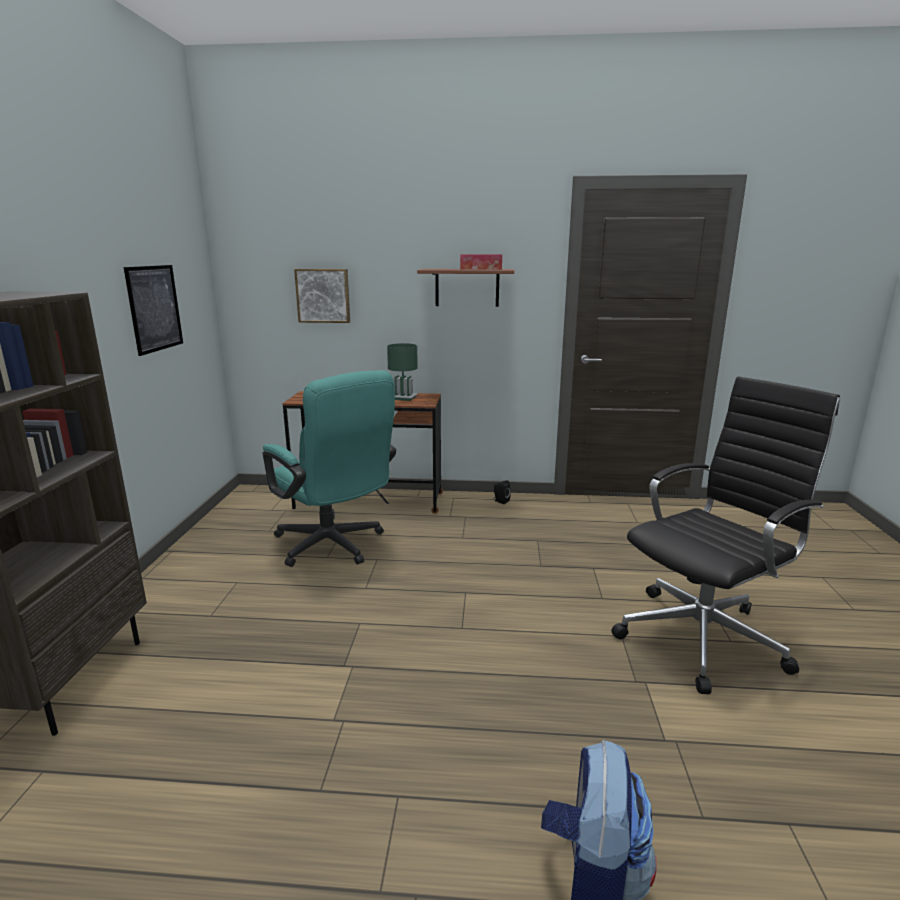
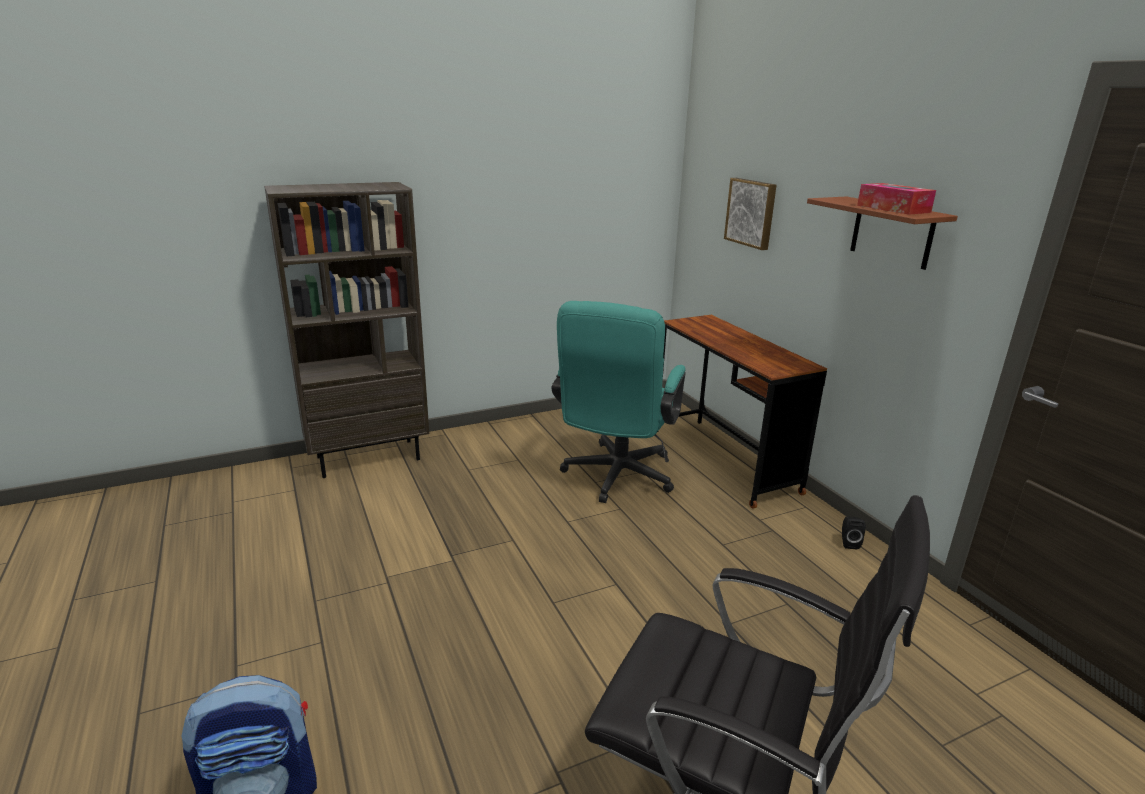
camera: 60 degrees right, 5 degrees up
(154, 308) = (572, 203): picture -> none
(403, 398) = (770, 357): green table lamp -> none

